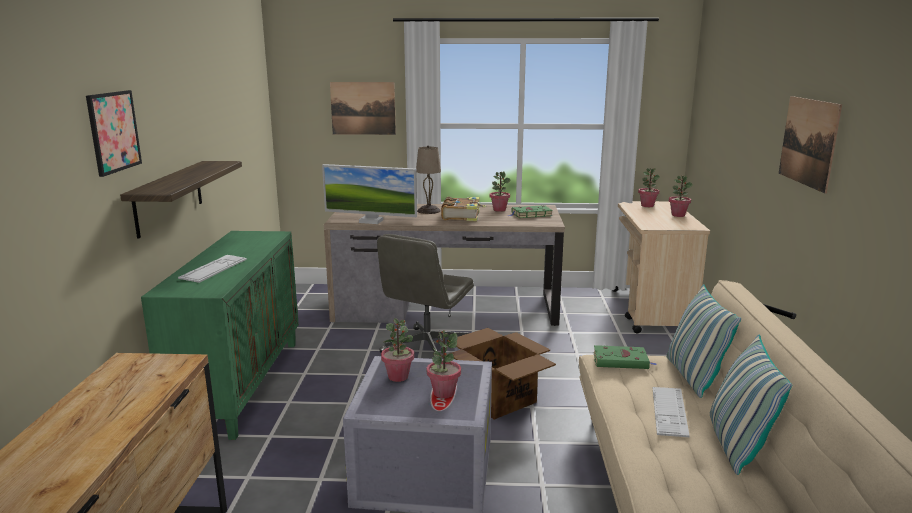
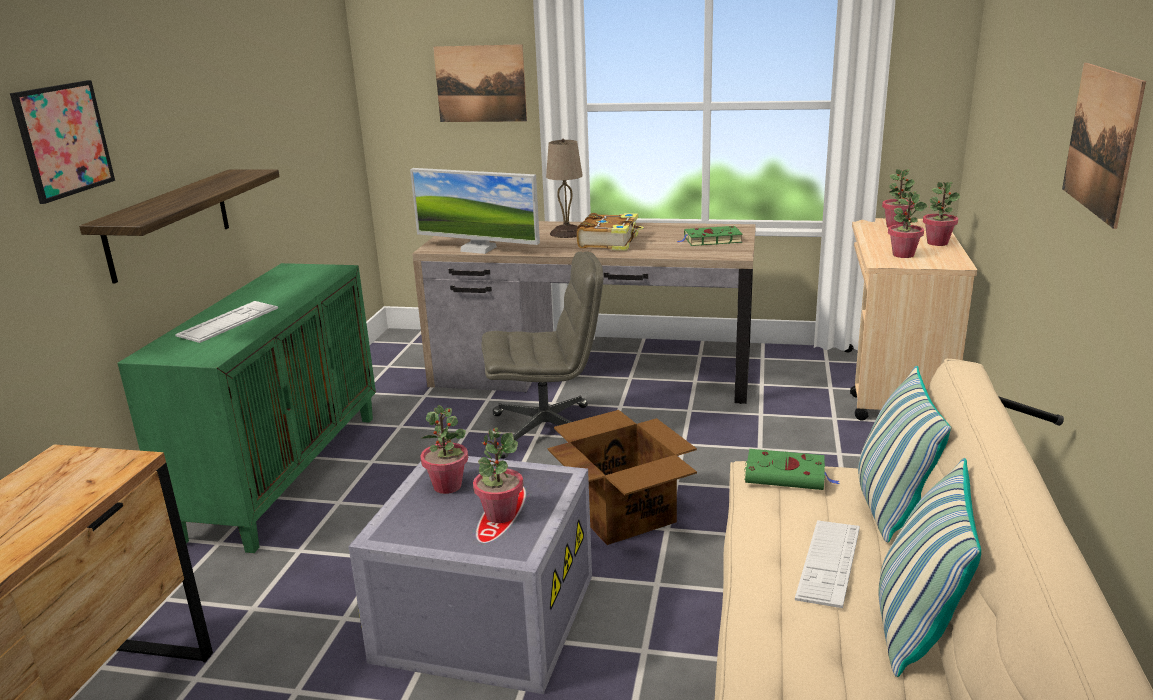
camera: 10 degrees right, 5 degrees up
(427, 348) = (547, 431): grey office chair -> grey office chair turned 135 degrees counterclockwise
(499, 210) = (668, 232): potted plant -> potted plant (903, 255)

